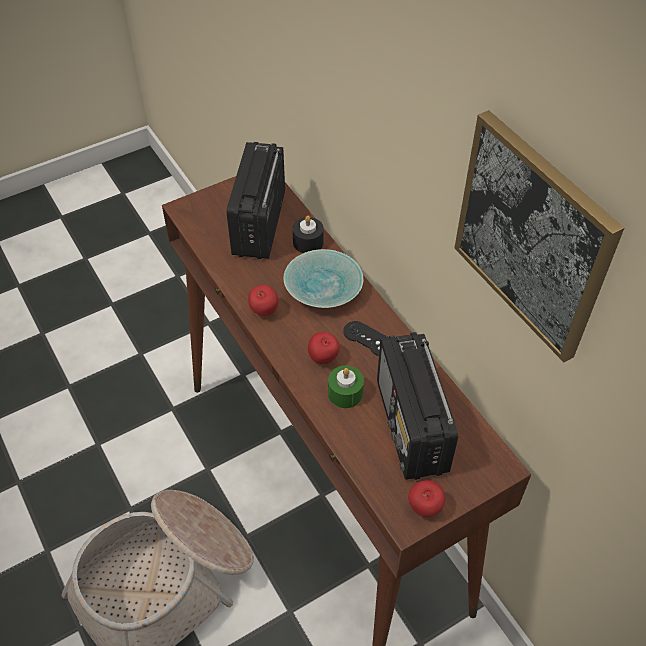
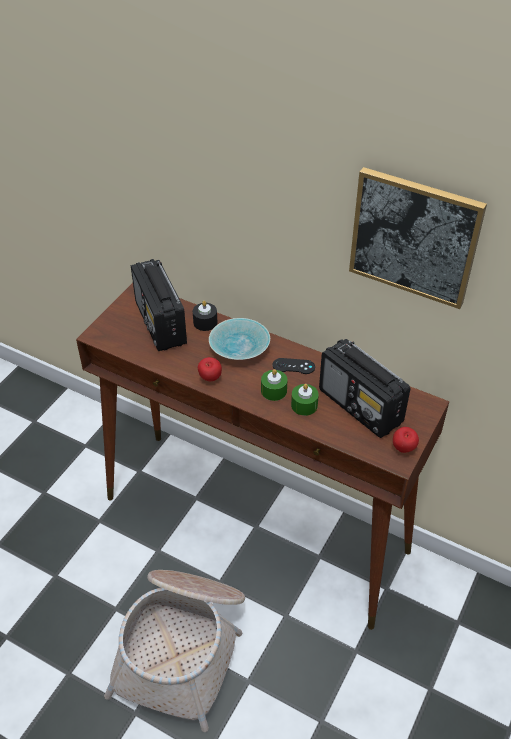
camera: 30 degrees left, 5 degrees down
(323, 359) = (274, 391): apple -> green candle

